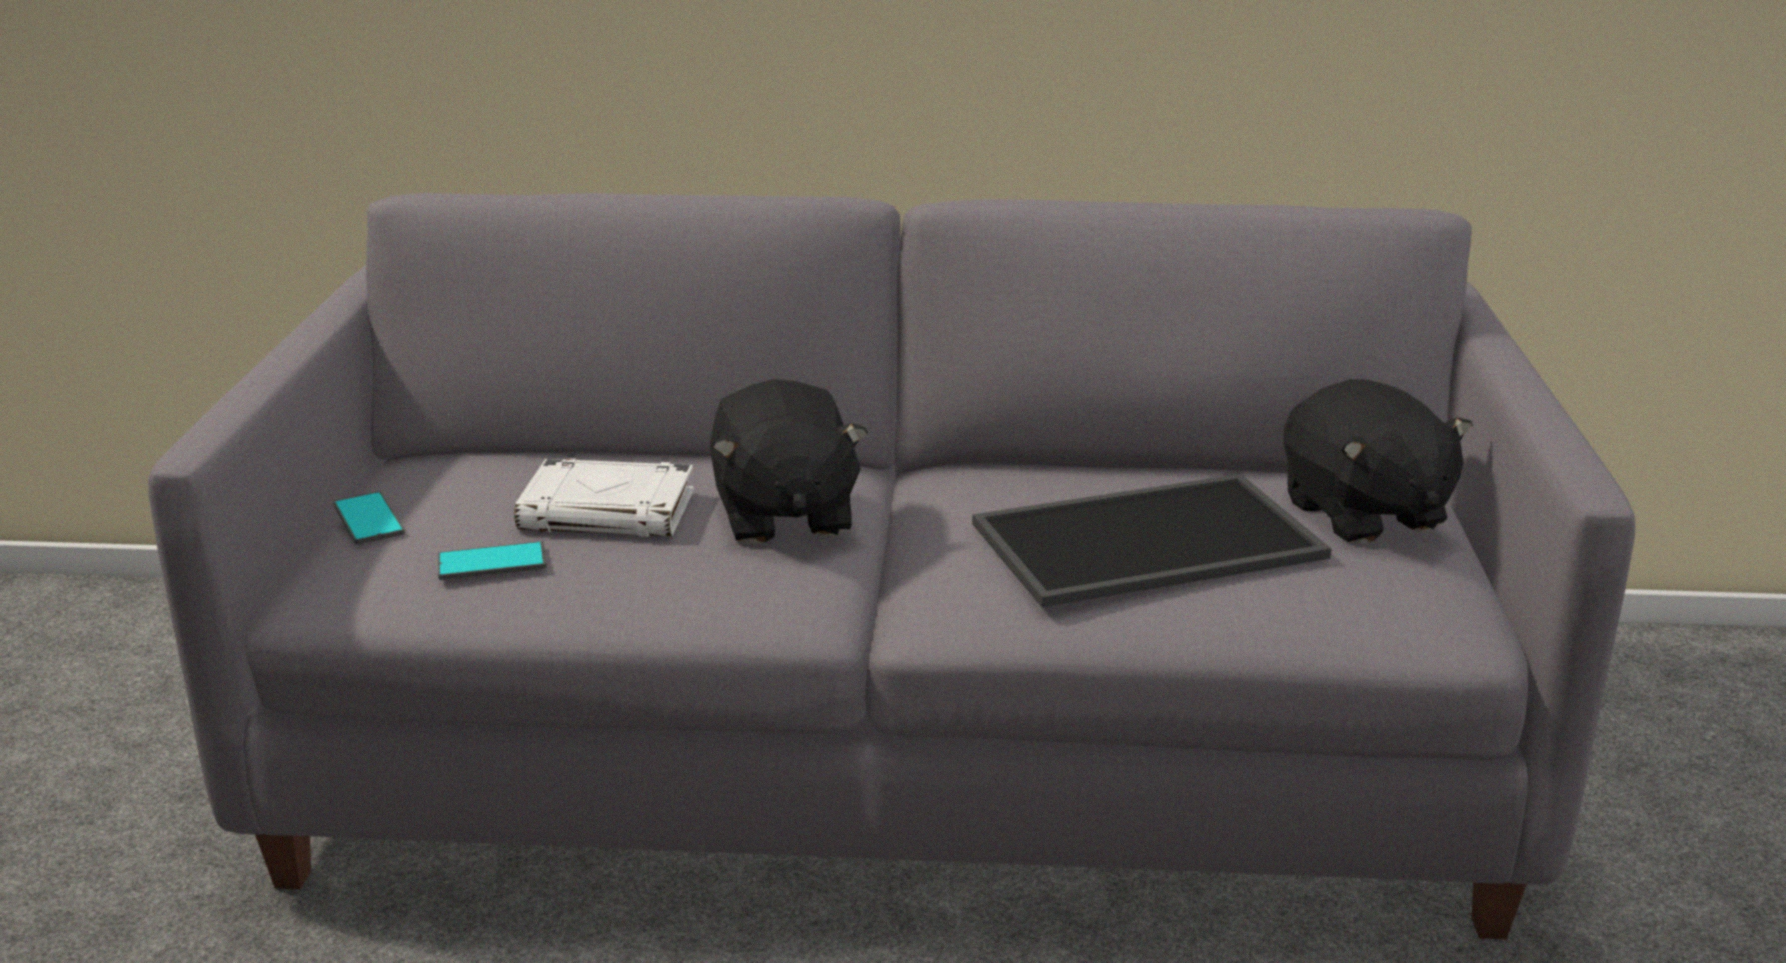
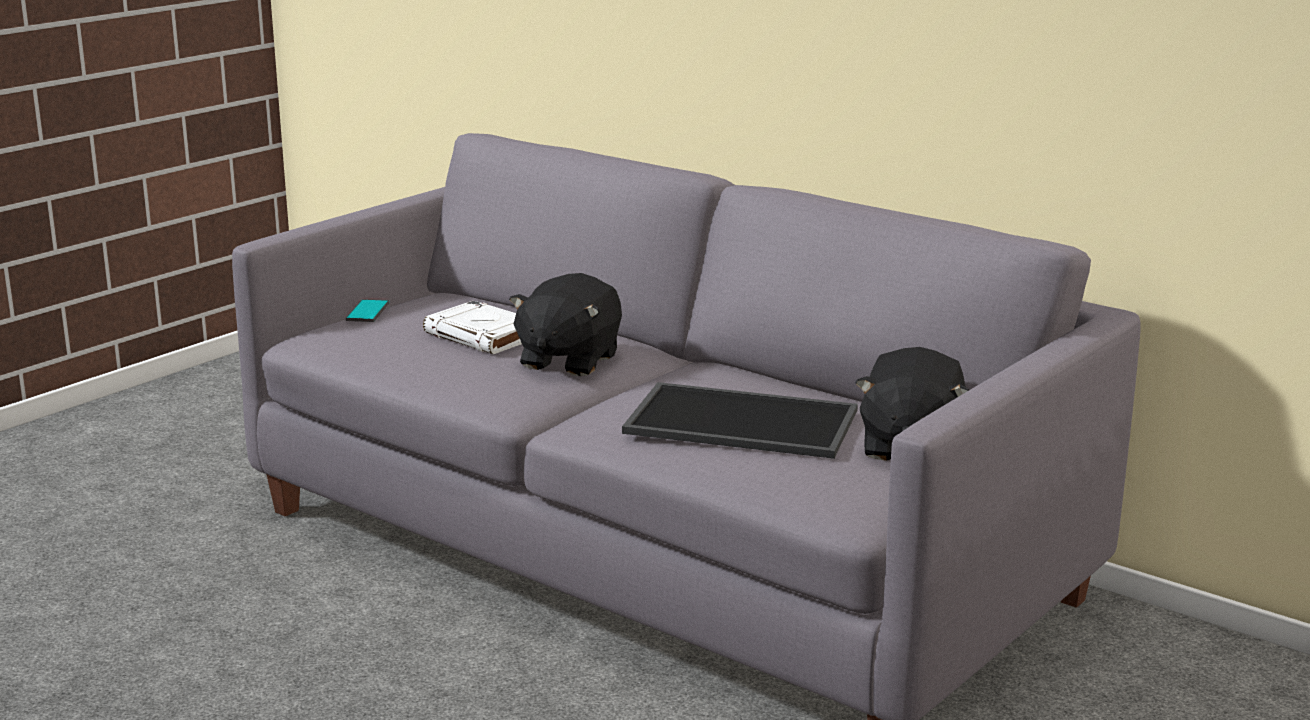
camera: 35 degrees right, 5 degrees down
(492, 562) = (392, 343): phone -> none

